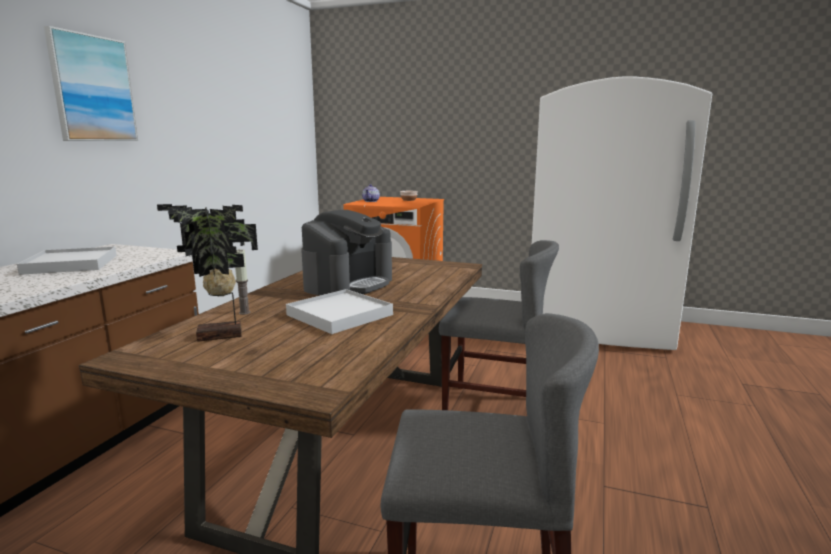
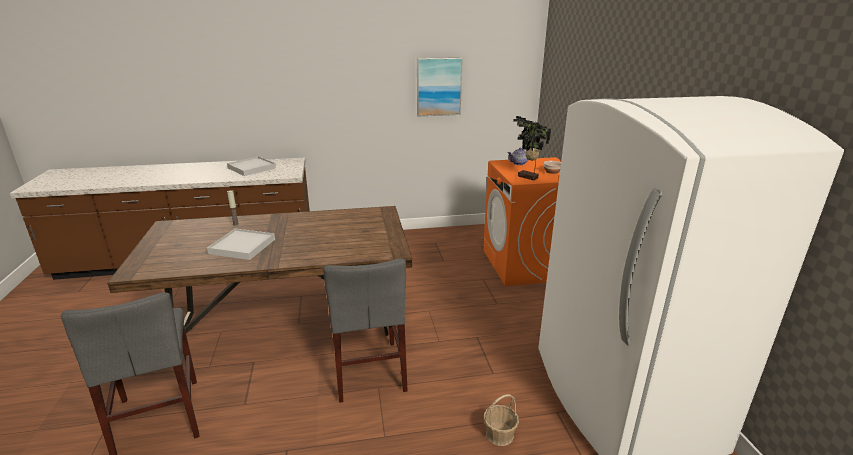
camera: 60 degrees right, 10 degrees up
(92, 89) = (300, 67): picture -> picture (438, 87)
(221, 336) = (196, 232): potted plant -> potted plant (527, 177)
(349, 284) = (309, 231): coffee machine -> none
(621, 374) = (500, 434): none -> basket

